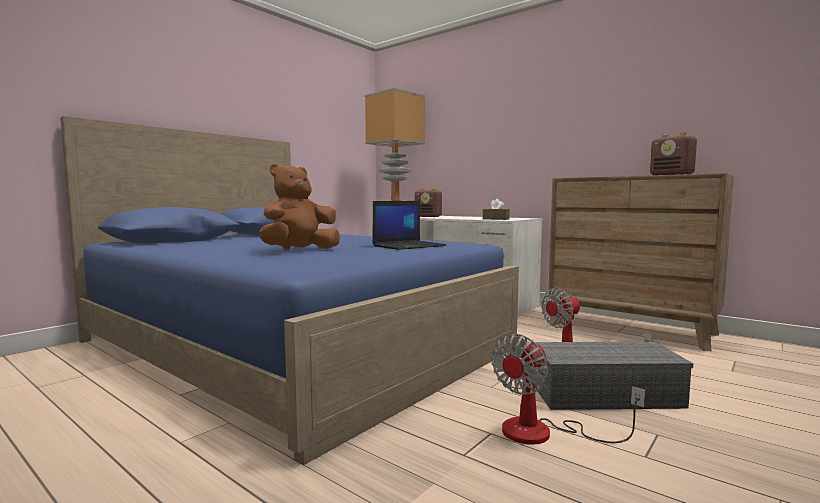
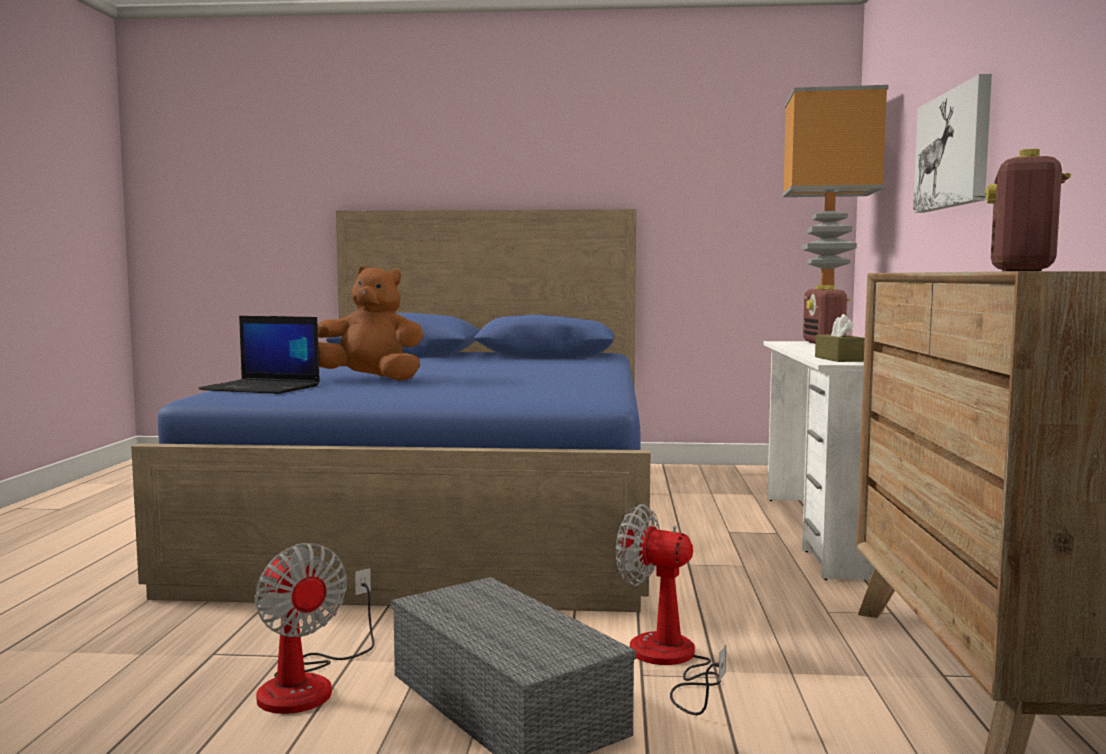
camera: 55 degrees right, 0 degrees up
(409, 246) = (497, 390): laptop -> laptop (263, 388)
(492, 129) = (954, 150): none -> picture
(544, 433) = (309, 683): fan -> fan turned 135 degrees counterclockwise

